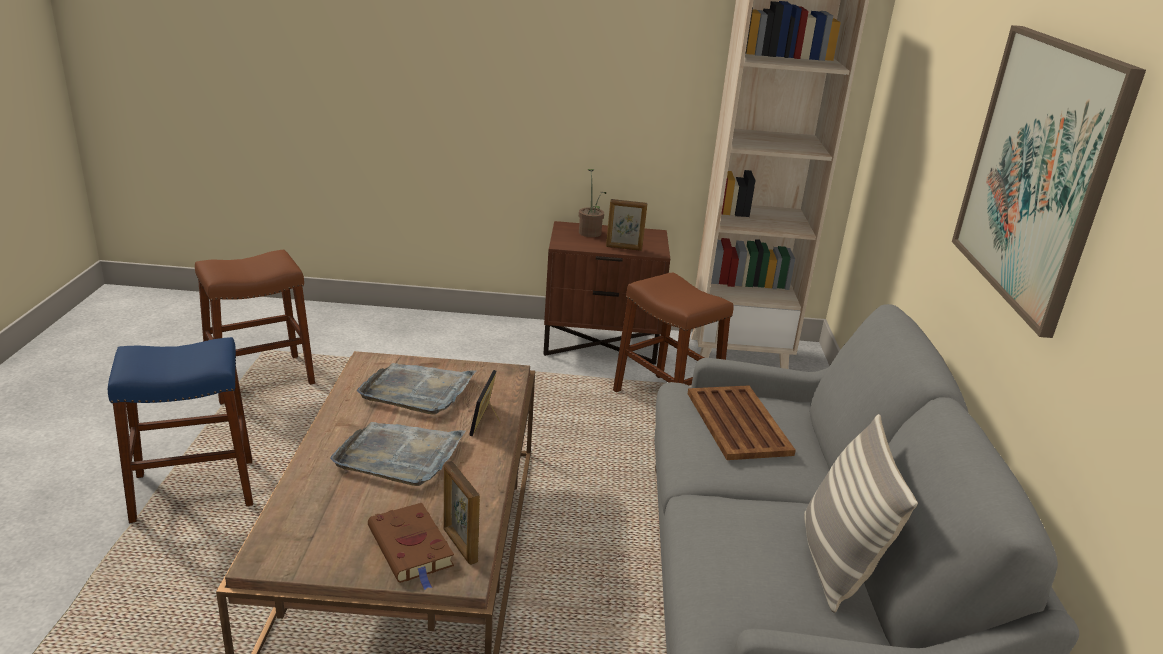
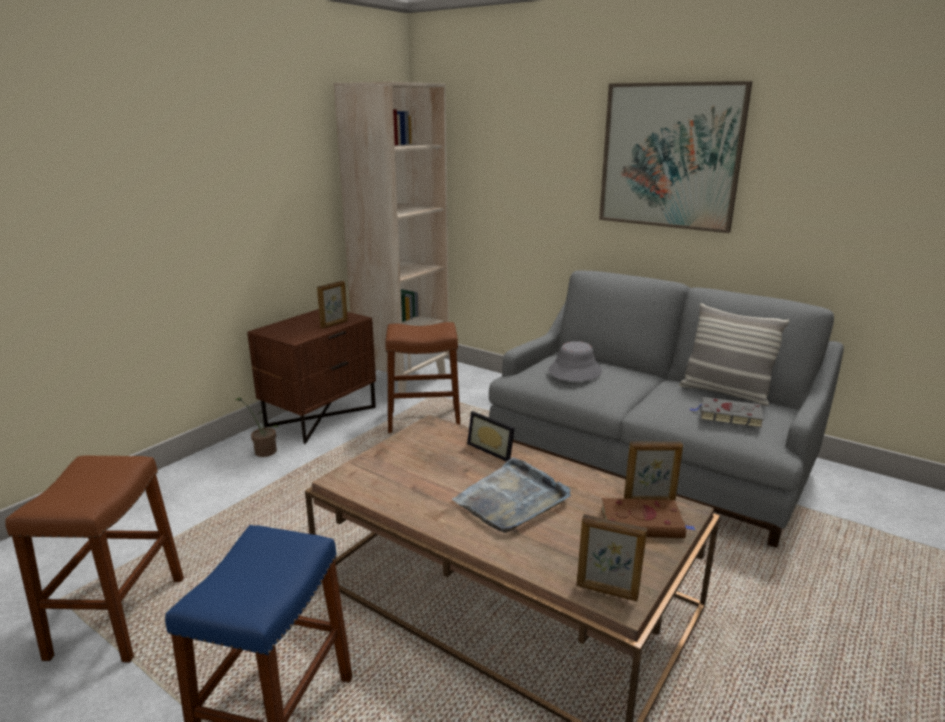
camera: 55 degrees left, 5 degrees down
(275, 547) = (607, 592): none -> picture frame
(417, 390) = (418, 467): grey tray -> none
(590, 231) = (288, 326): potted plant -> potted plant (263, 450)
(738, 422) = (574, 371): brown tray -> grey hat
(747, 574) = (728, 416): none -> grey book

